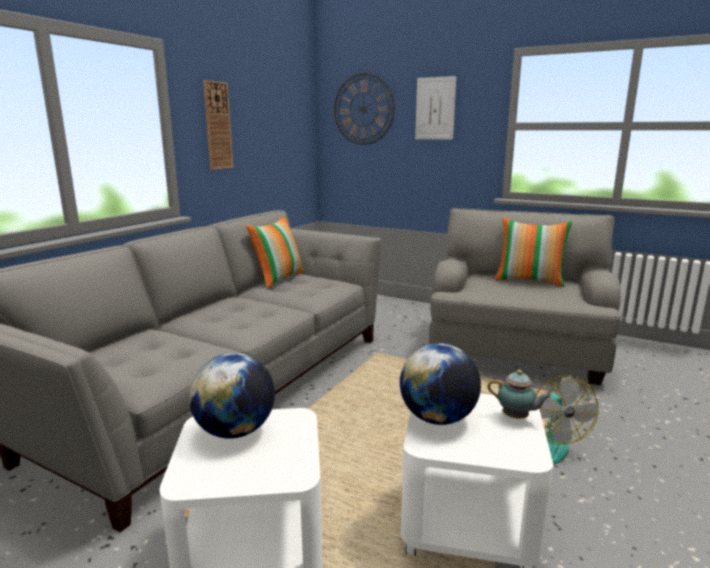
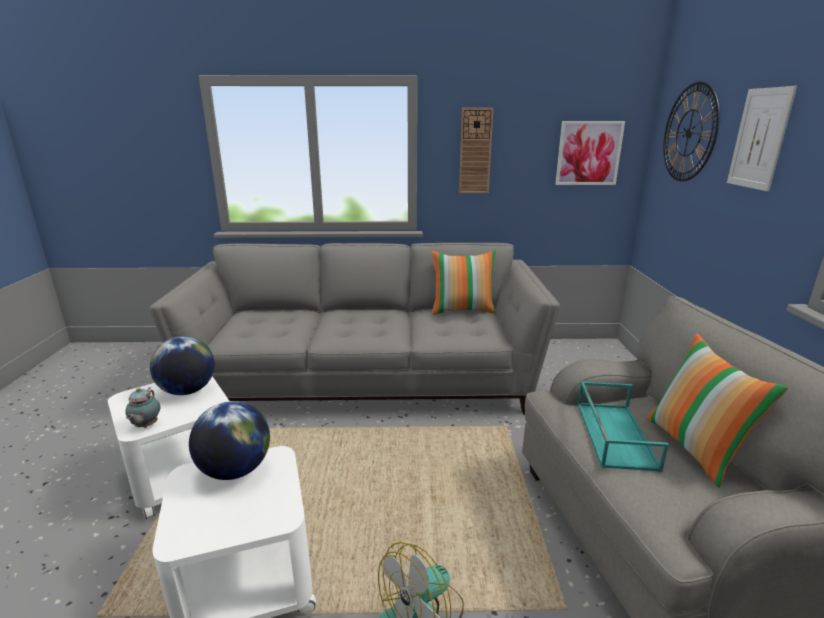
camera: 60 degrees right, 5 degrees up
(288, 128) = (588, 153): none -> picture
(504, 290) = (614, 434): none -> turquoise tray
(516, 417) = (255, 520): teapot -> teapot (145, 426)

